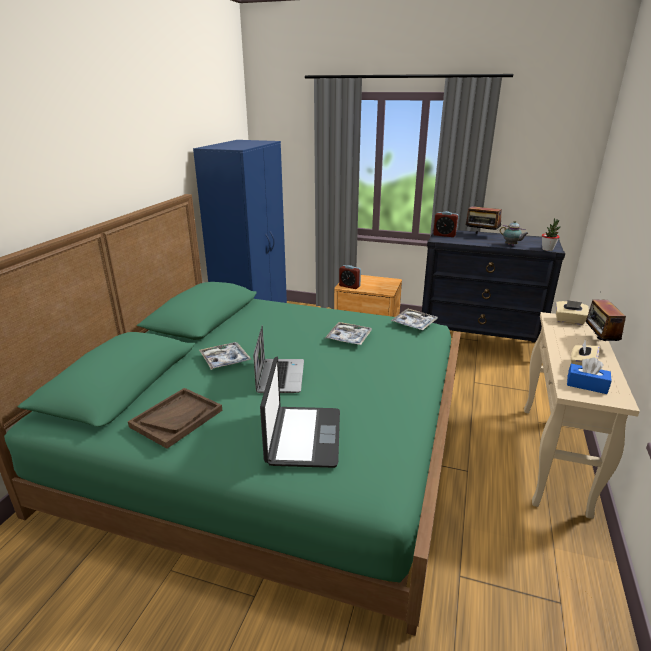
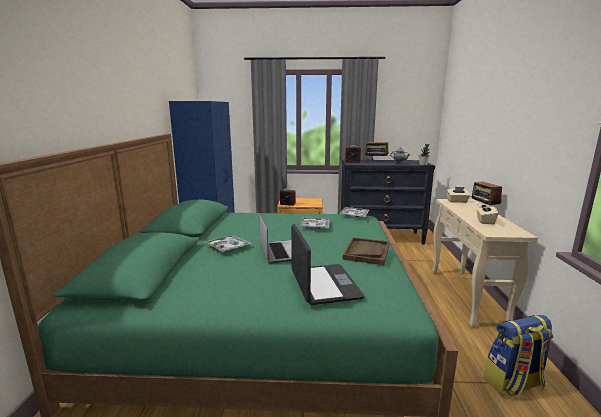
camera: 15 degrees left, 10 degrees down
(176, 418) = (211, 287): brown tray -> brown tray (366, 252)
(544, 599) = (513, 384): none -> backpack
(586, 385) = (496, 229): blue tissue box -> none

